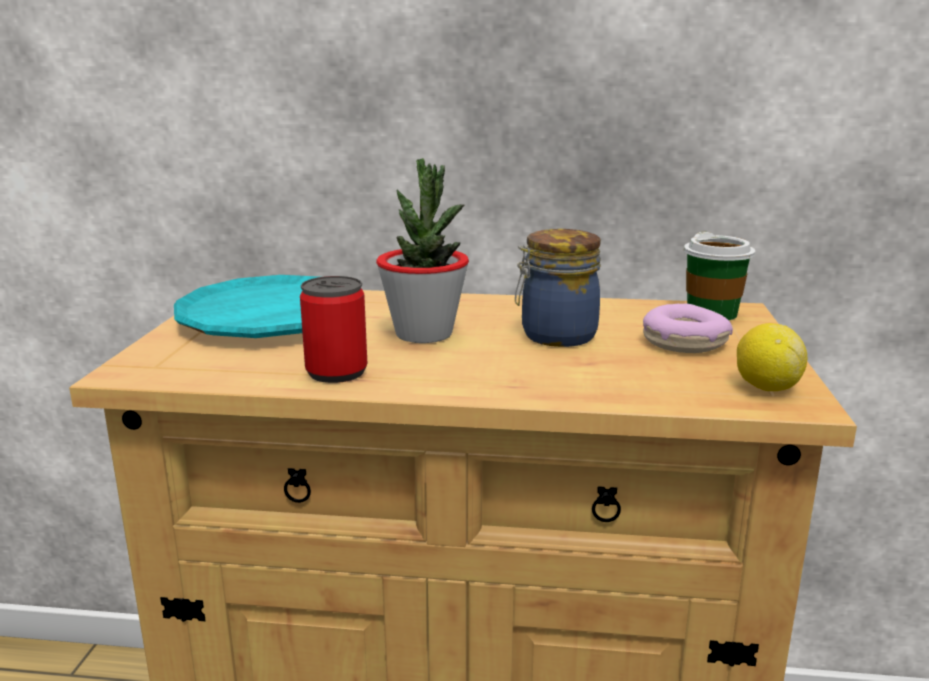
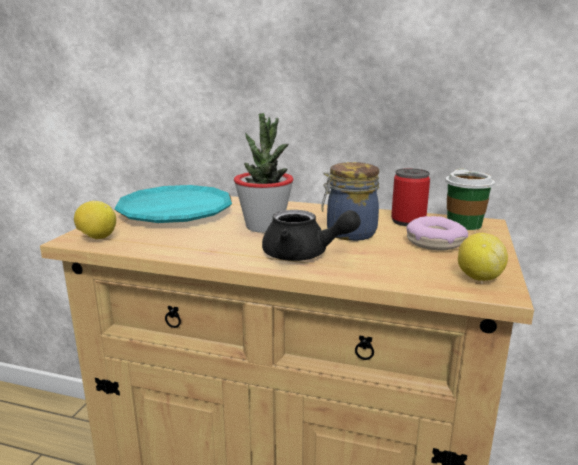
camera: 10 degrees right, 0 degrees up
(163, 368) = (97, 238): none -> lemon
(336, 372) = (197, 247): can -> can (408, 221)
(506, 373) = (303, 255): none -> black teapot

